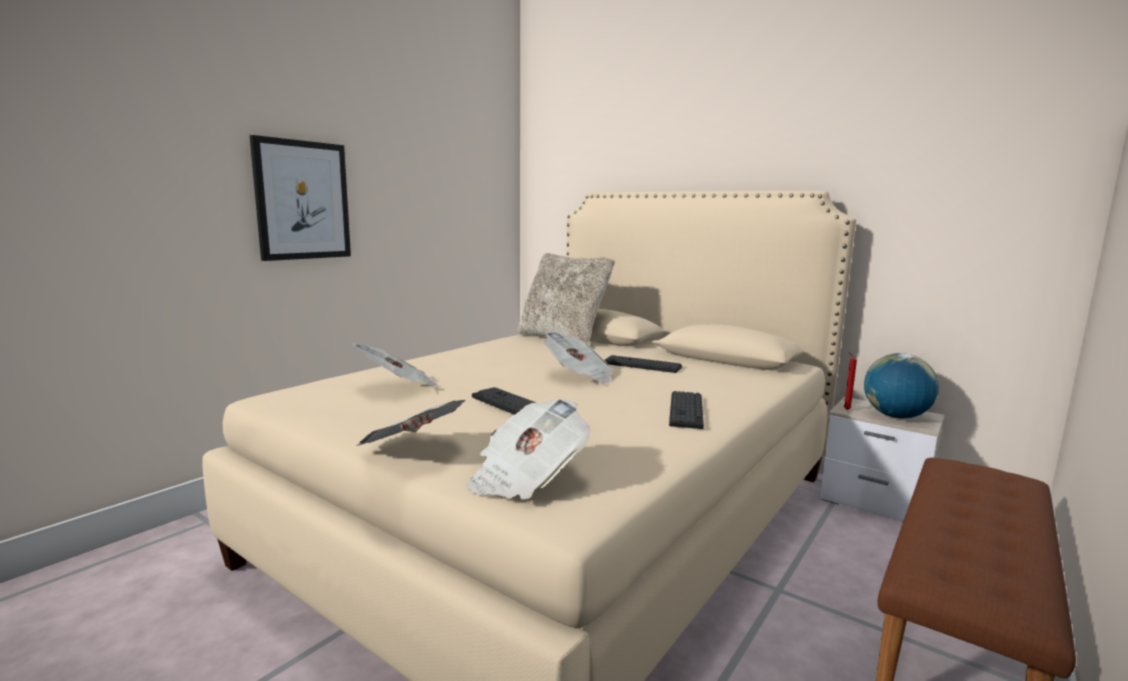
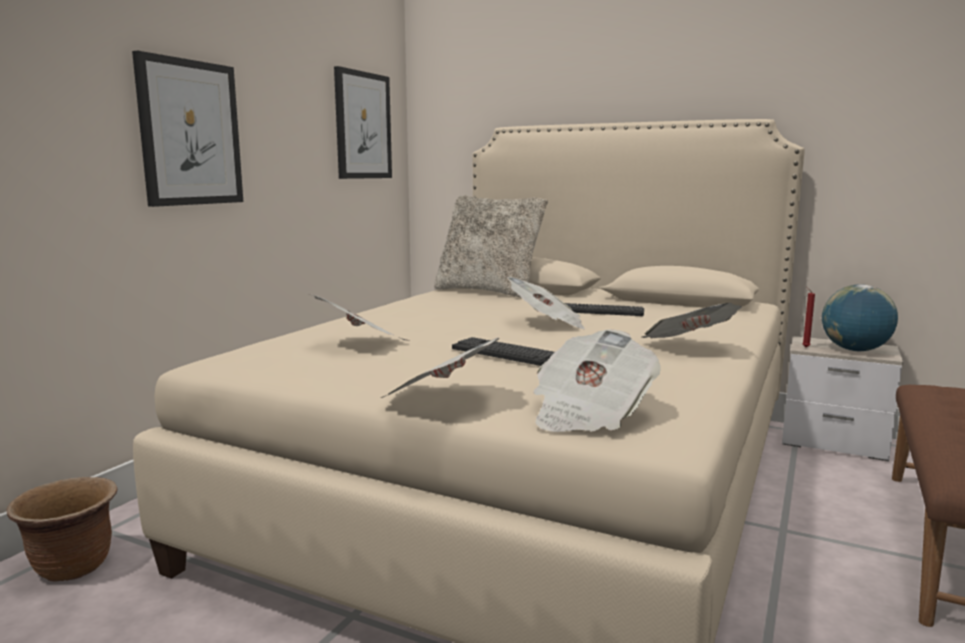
camera: 10 degrees left, 0 degrees up
(168, 551) = (73, 567): none -> brown planter
(473, 190) = (362, 126): none -> picture
(686, 410) = (688, 347): keyboard -> newspaper

